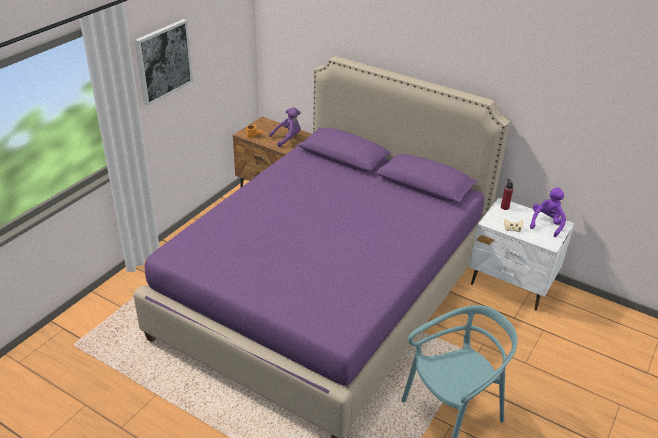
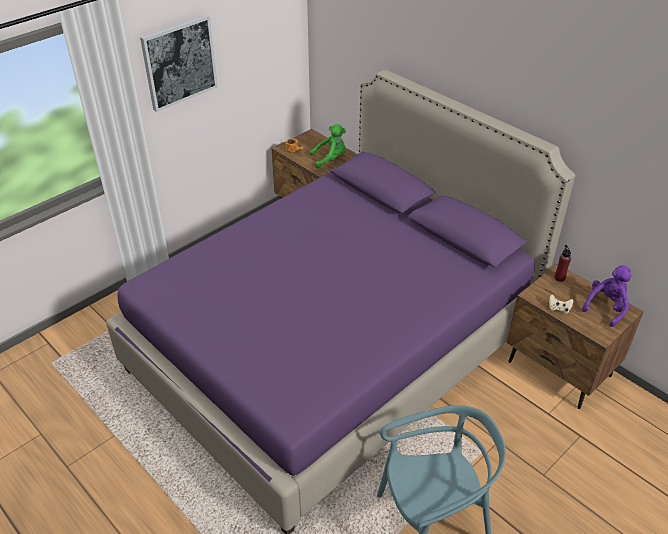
camera: 15 degrees right, 5 degrees up
(287, 138) = (330, 159): purple plush toy -> green plush toy
(512, 284) = (559, 370): white nightstand -> brown nightstand

